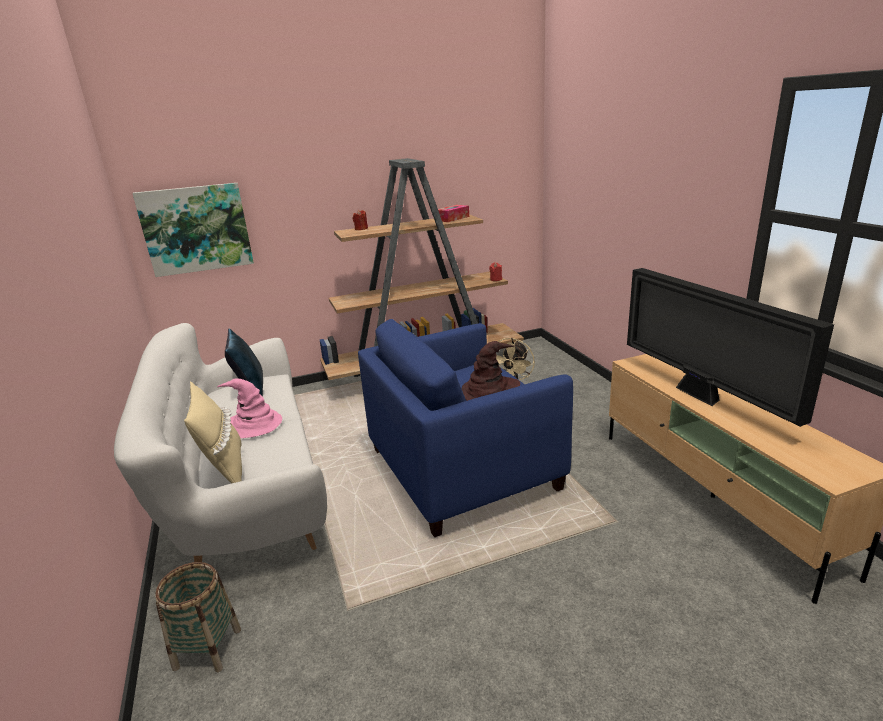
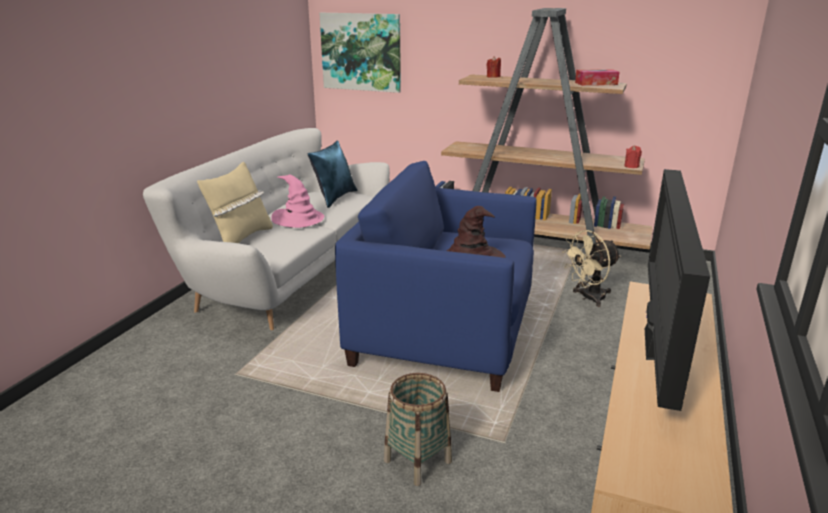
camera: 40 degrees right, 0 degrees up
(207, 649) = (151, 348): basket -> basket (417, 461)

